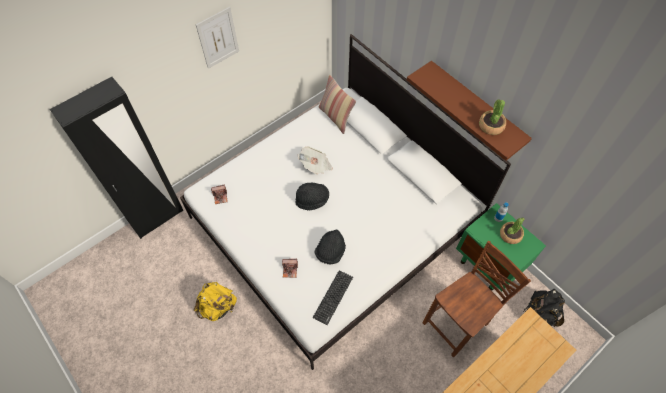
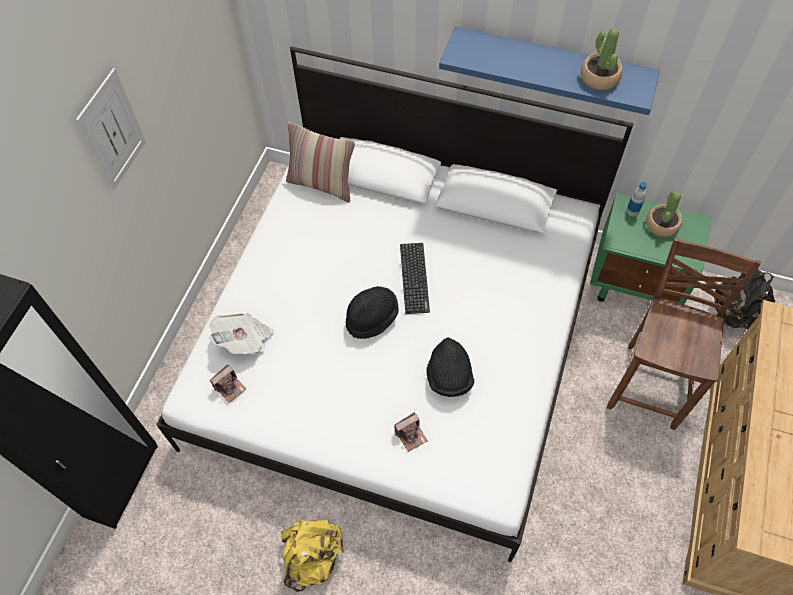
camera: 30 degrees left, 0 degrees up
(316, 166) = (342, 267): newspaper -> newspaper (244, 340)
(333, 297) = (497, 437): keyboard -> keyboard (414, 278)
(475, 107) = (551, 65): brown shelf -> blue shelf

